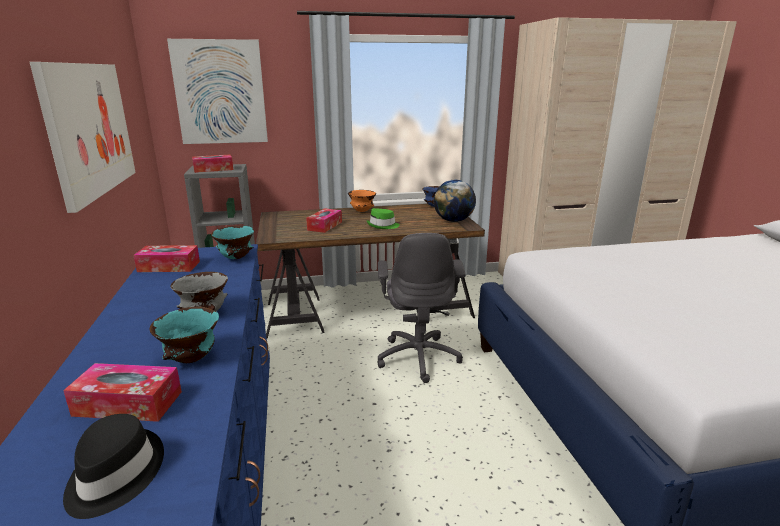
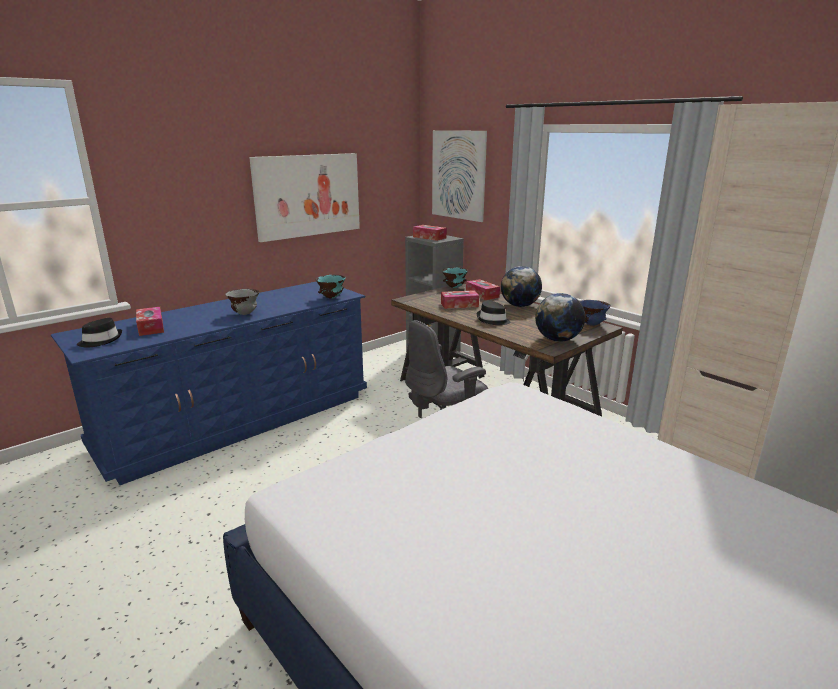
camera: 60 degrees right, 0 degrees up
(169, 266) = (302, 290): tissue box -> tissue box (482, 294)
(191, 360) = (194, 325): turquoise bowl -> turquoise bowl (454, 287)
(362, 211) = (520, 306): orange bowl -> globe
(383, 226) = (493, 320): green hat -> black hat

